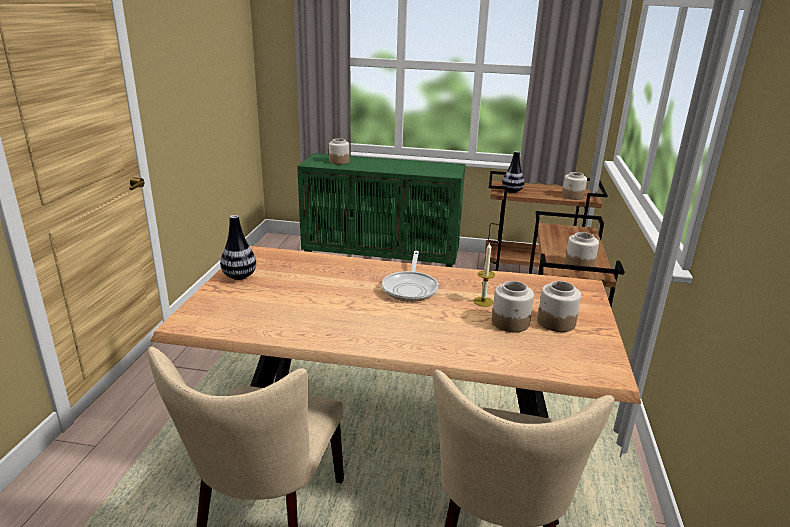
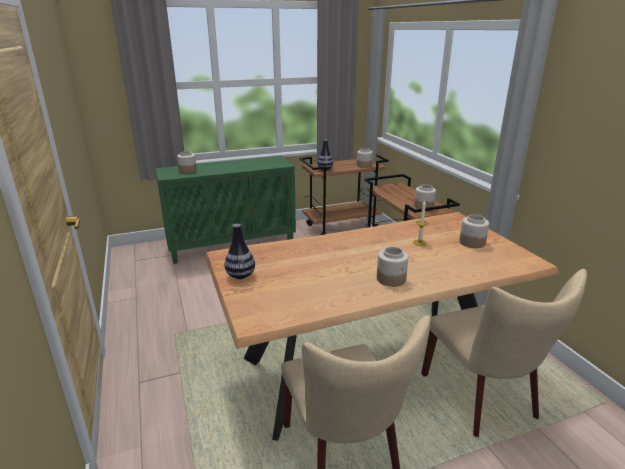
camera: 30 degrees left, 0 degrees up
(410, 288) = (368, 247): frying pan -> none
(510, 323) = (451, 250): jar -> jar (391, 279)

